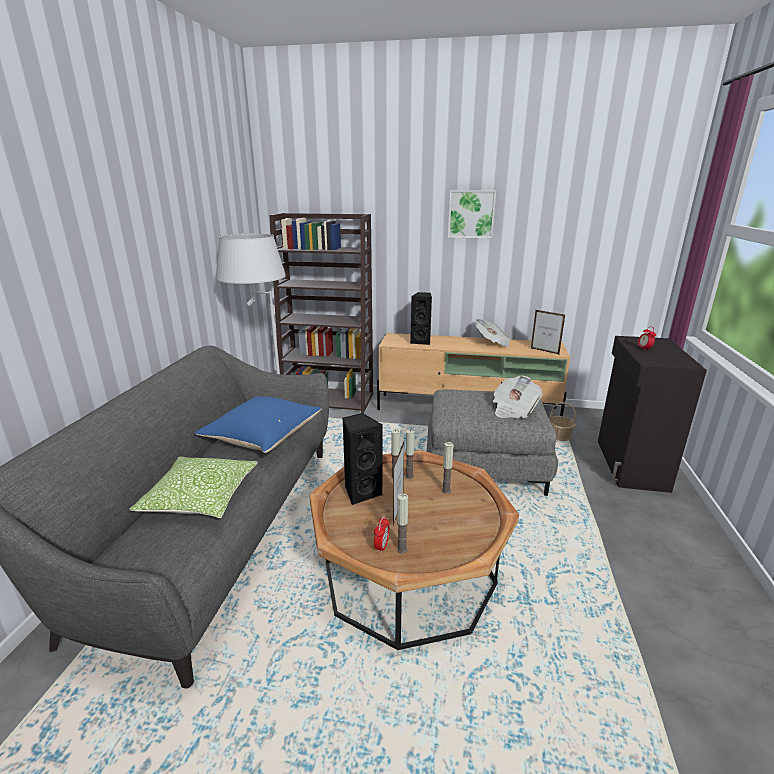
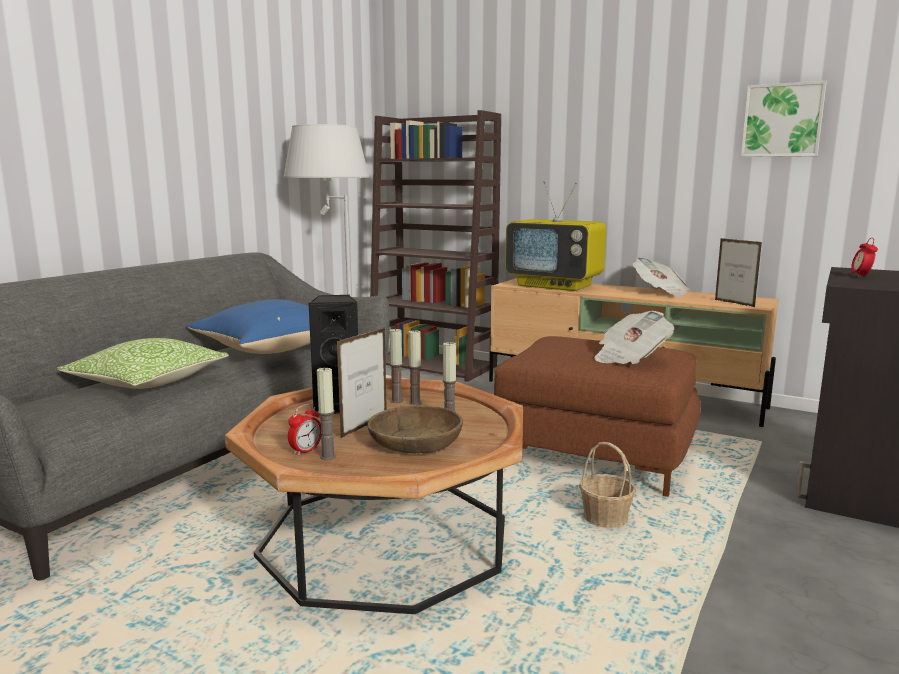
camera: 20 degrees right, 10 degrees down
(421, 341) = (555, 285): black speaker -> television
(444, 520) = (415, 443): none -> brown bowl
(471, 214) = (634, 106): picture -> picture (782, 120)
(485, 466) = (596, 453): grey ottoman -> brown ottoman
(559, 436) = (748, 439): basket -> basket (605, 518)

